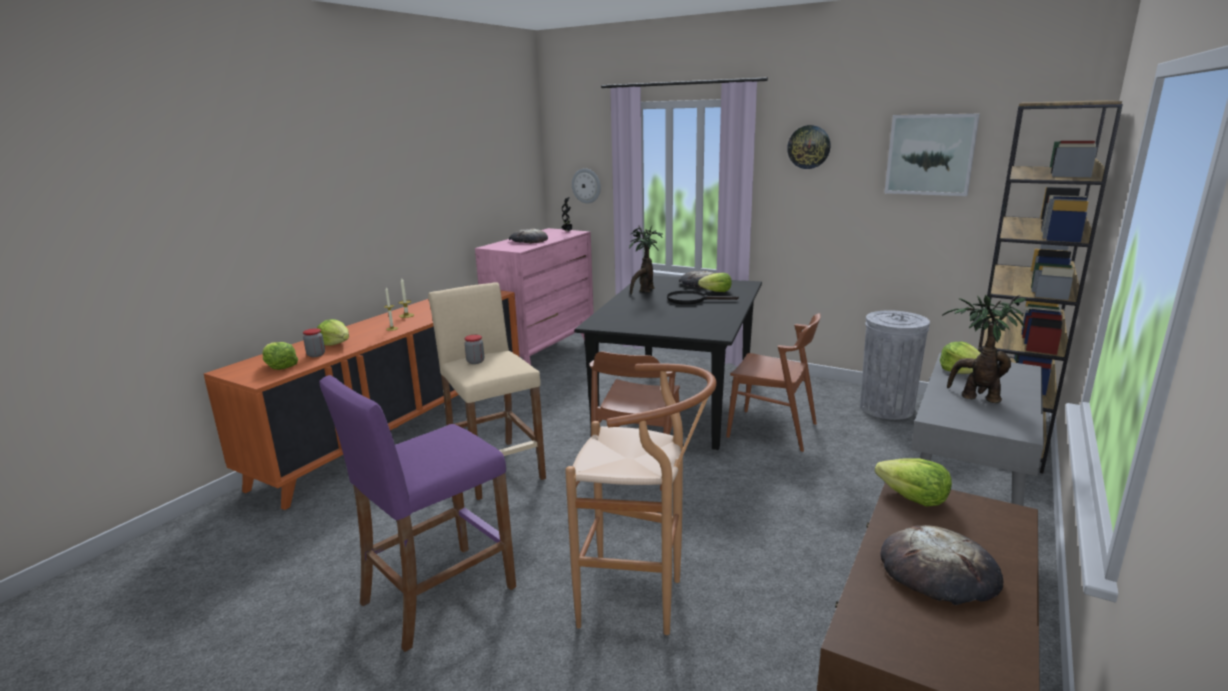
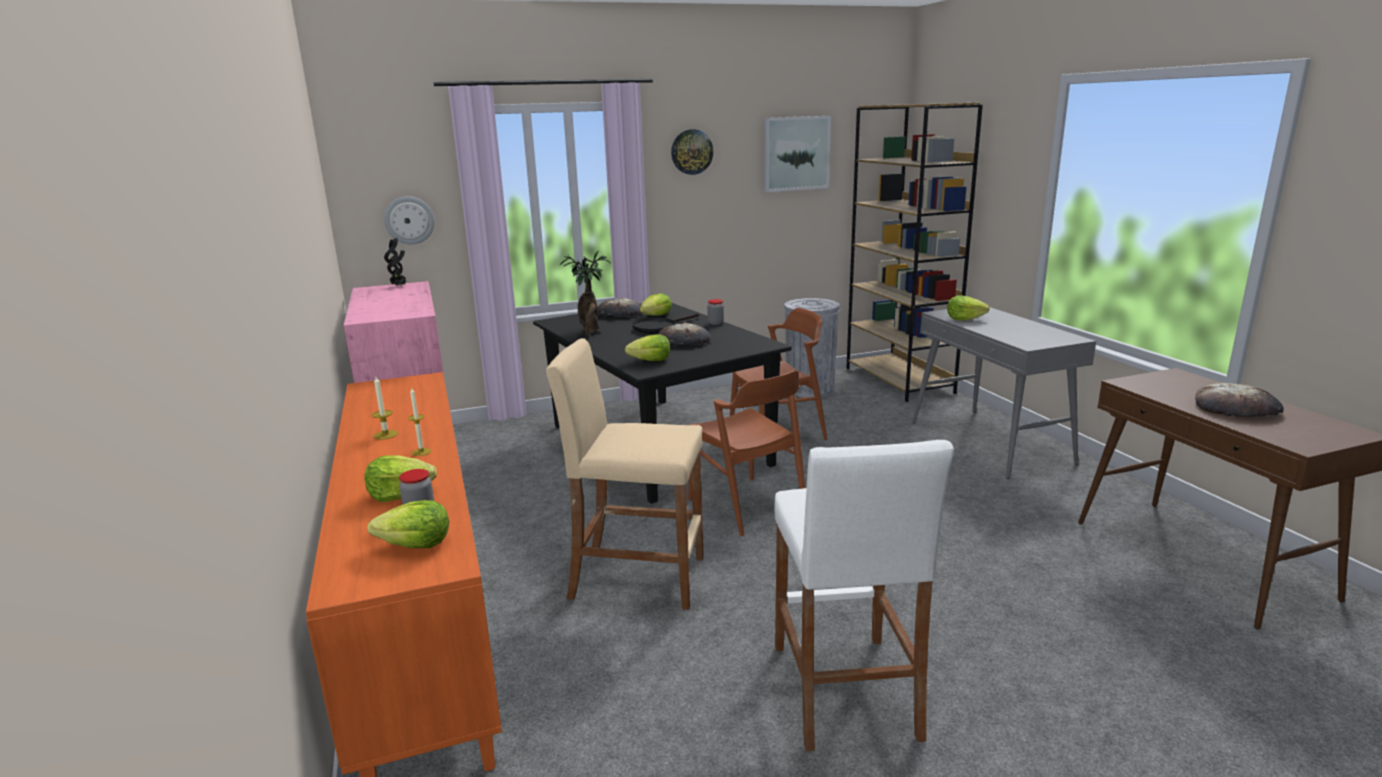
camera: 50 degrees left, 0 degrees up
(437, 595) = (844, 691): purple stool -> white stool
(475, 361) = (628, 440): jar -> jar (715, 323)
(528, 241) = (390, 303): bread -> bread (683, 341)
(642, 602) = (962, 584): brown stool -> none
(913, 498) = (1140, 385): lettuce -> lettuce (650, 361)
(975, 397) = (1010, 329): potted plant -> none

